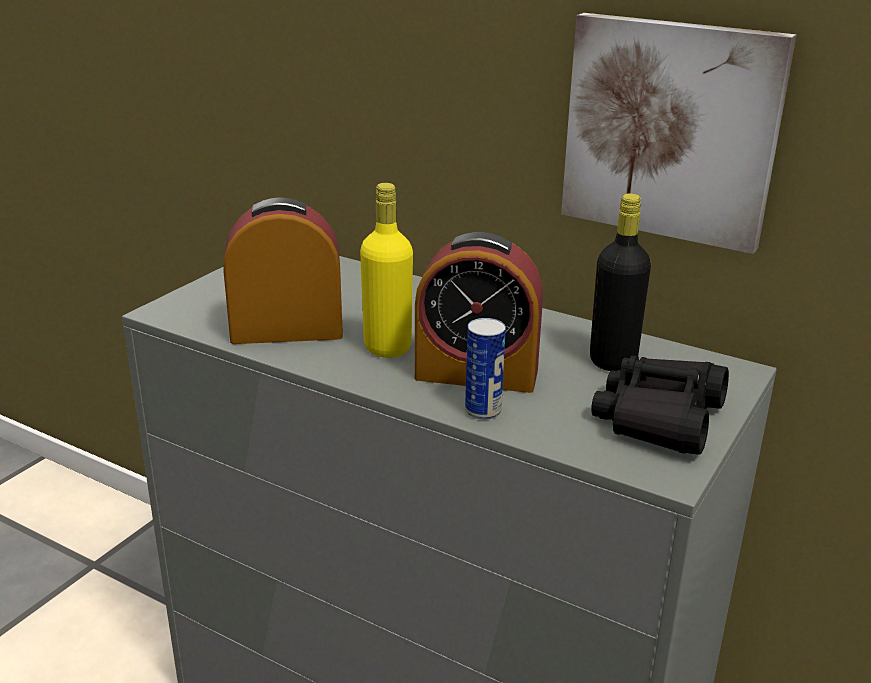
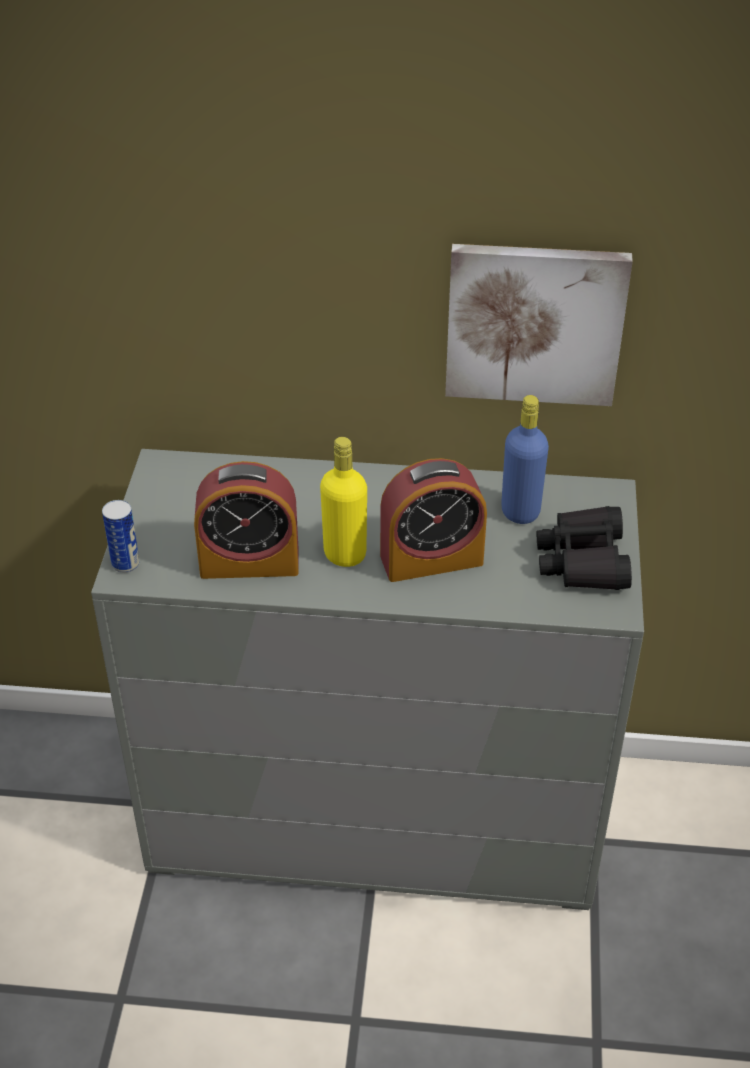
camera: 25 degrees left, 15 degrees up
(287, 330) = (249, 562): alarm clock -> alarm clock turned 150 degrees counterclockwise
(483, 411) = (461, 596): can -> can (125, 564)
(613, 361) = (520, 511): black bottle -> blue bottle

